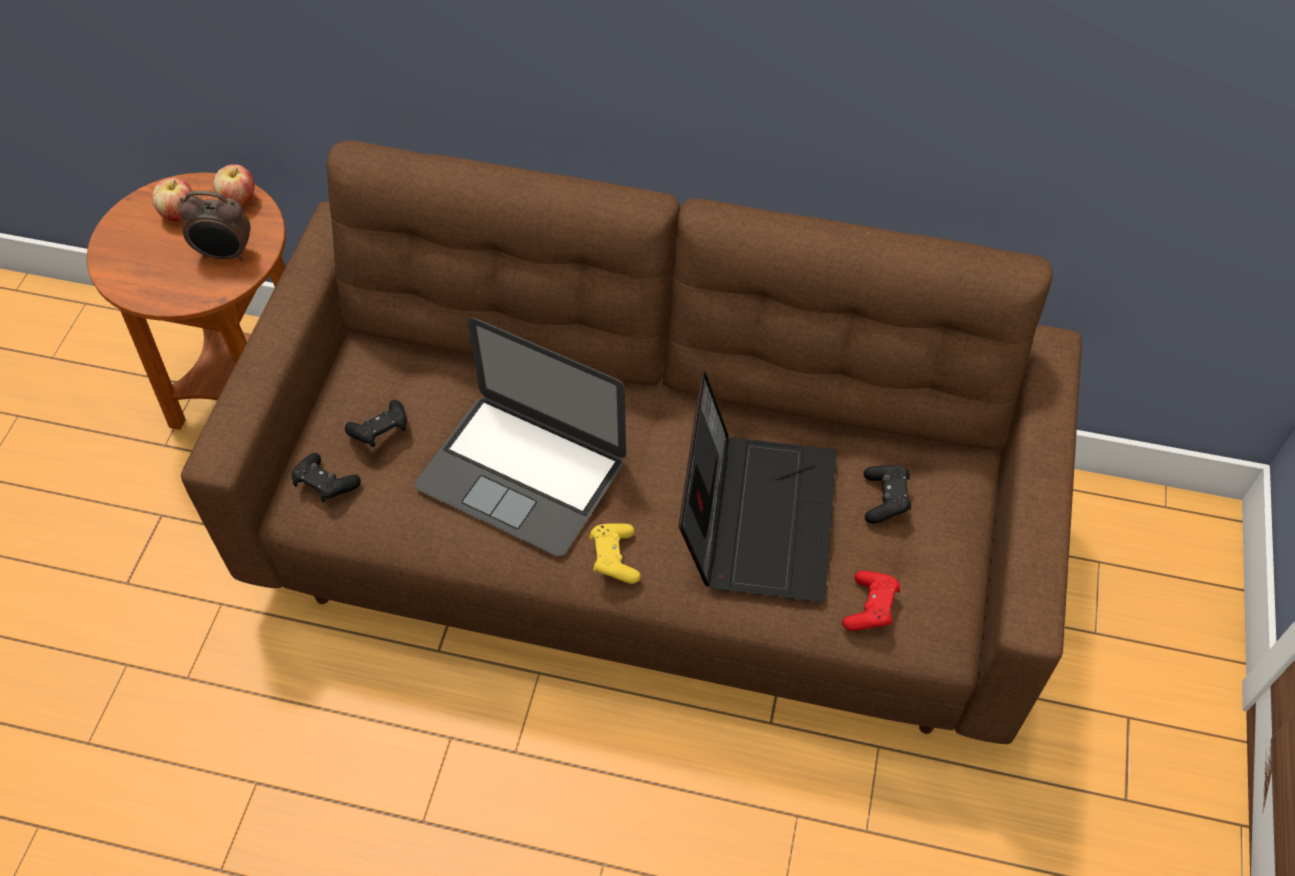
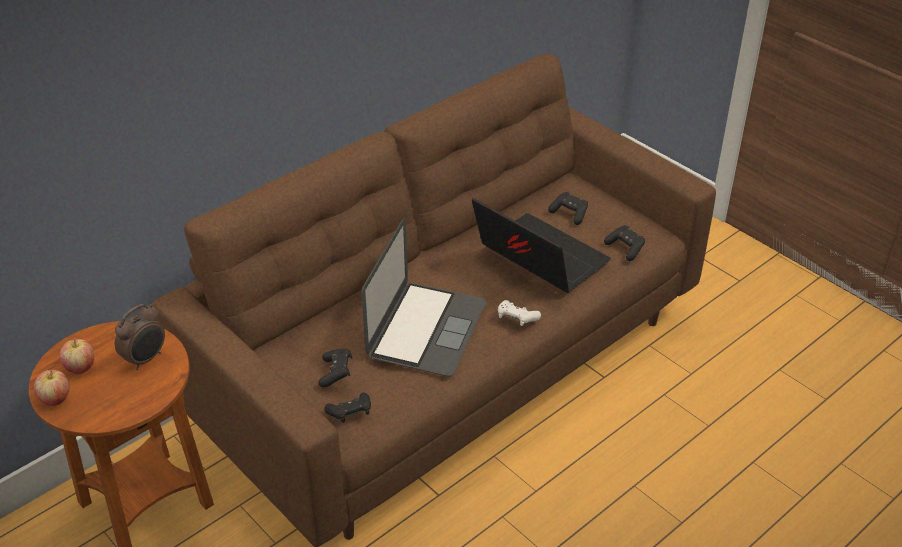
camera: 55 degrees left, 15 degrees down
(239, 200) = (105, 335): apple -> apple (56, 399)
(522, 473) = (426, 328): laptop -> laptop turned 45 degrees counterclockwise
(614, 558) = (516, 319): yellow game controller -> white game controller
(870, 608) = (625, 248): red game controller -> black game controller

